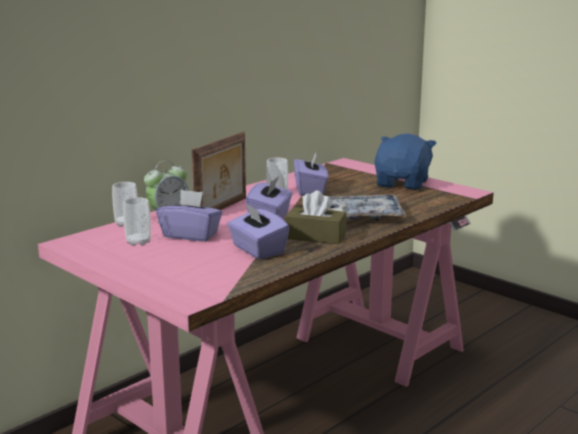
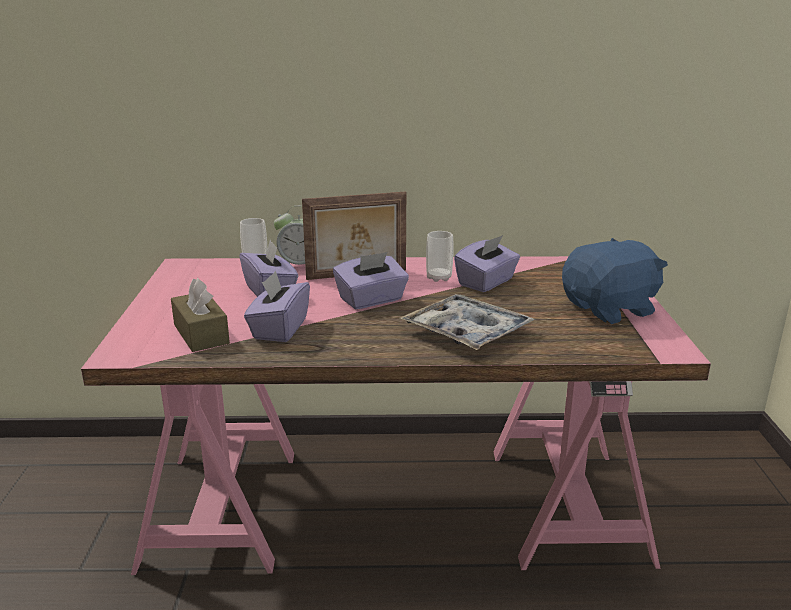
camera: 45 degrees right, 5 degrees up
(138, 242) = (220, 283): cup -> none
(315, 236) = (361, 336): brown tissue box -> brown tissue box (201, 334)

